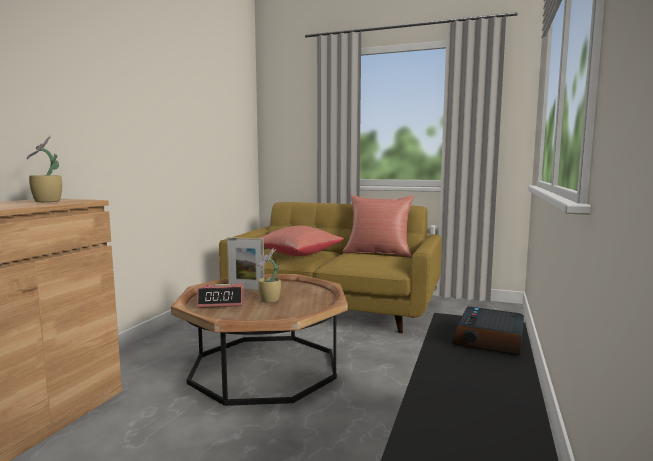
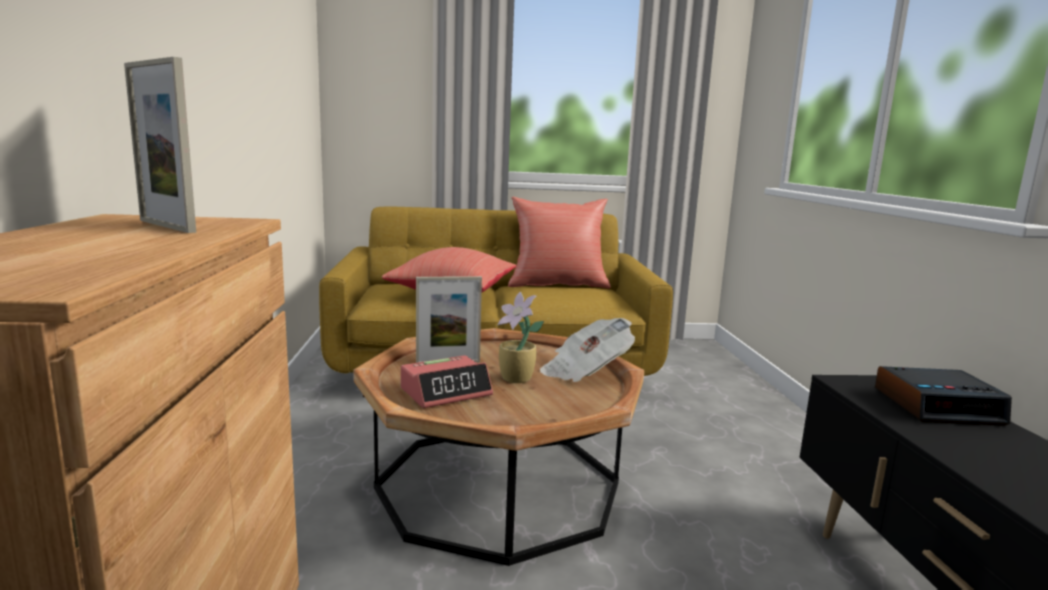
camera: 25 degrees left, 5 degrees up
(47, 201) = (166, 226): potted plant -> picture frame
(315, 301) = (585, 372): none -> newspaper
(489, 339) = (937, 406): alarm clock -> alarm clock turned 90 degrees counterclockwise

